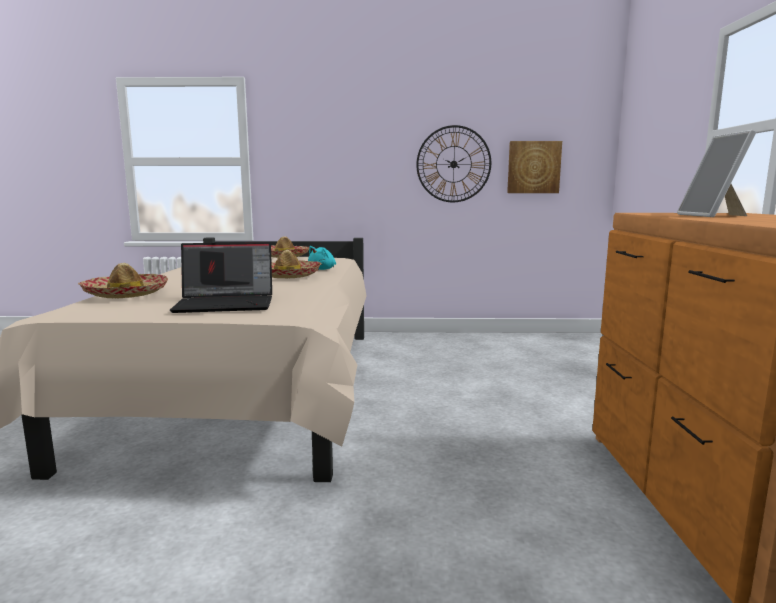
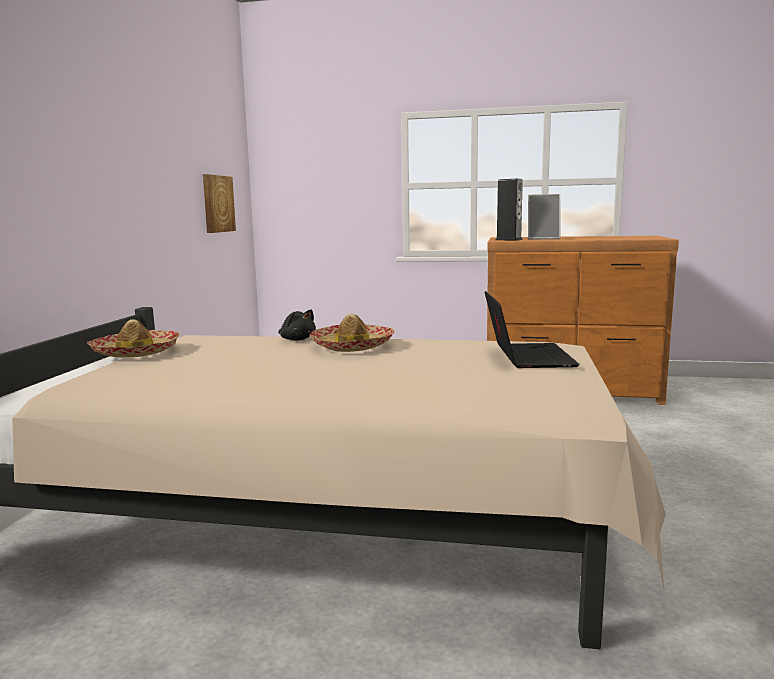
camera: 80 degrees left, 0 degrees up
(125, 294) = (464, 394): hat -> none
(323, 269) = (297, 339): turquoise plush toy -> black plush toy
(453, 164) = (171, 199): wall clock -> none
(655, 213) = (508, 239): none -> speaker

